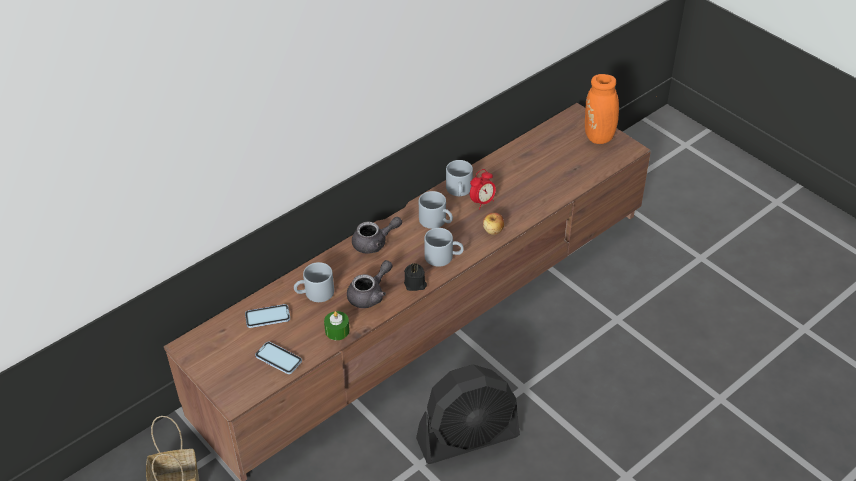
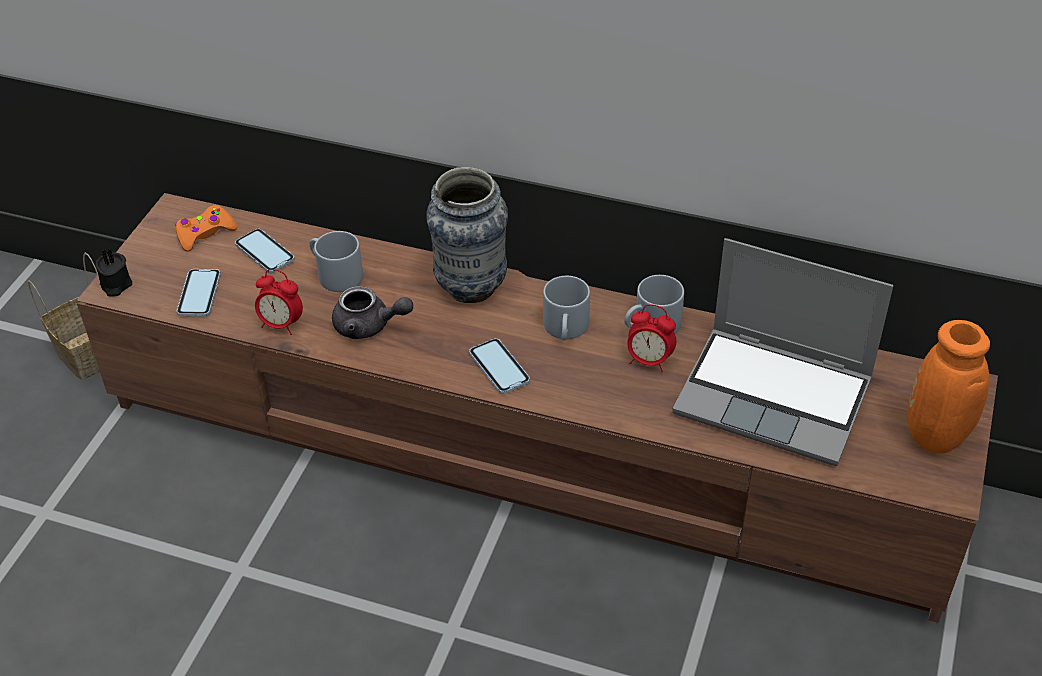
camera: 60 degrees right, 0 degrees up
(224, 338) = (205, 233): none -> orange game controller
(337, 331) = (281, 324): green candle -> alarm clock
(375, 243) = (471, 288): grey teapot -> vase
(415, 284) = (420, 362): black candle -> black candle (115, 285)
(443, 256) = (499, 367): grey mug -> phone
(468, 438) = (317, 604): black fan -> none
(493, 231) = (597, 399): apple -> none
(538, 172) = (776, 397): none -> laptop

